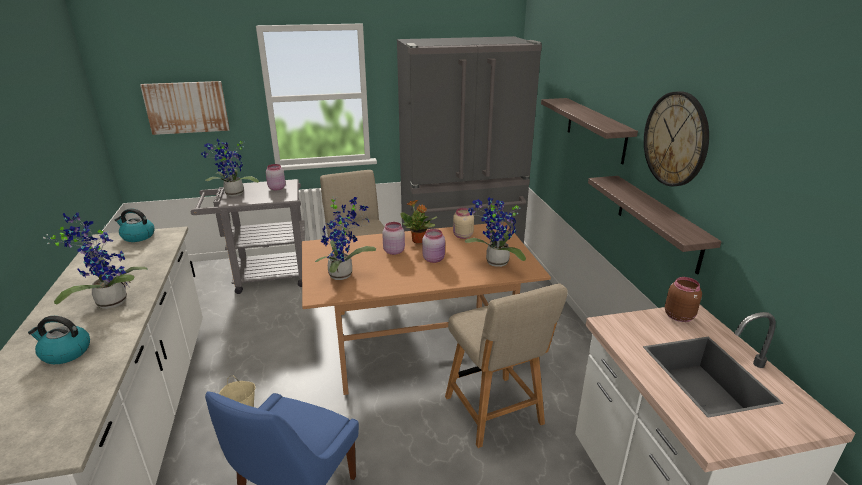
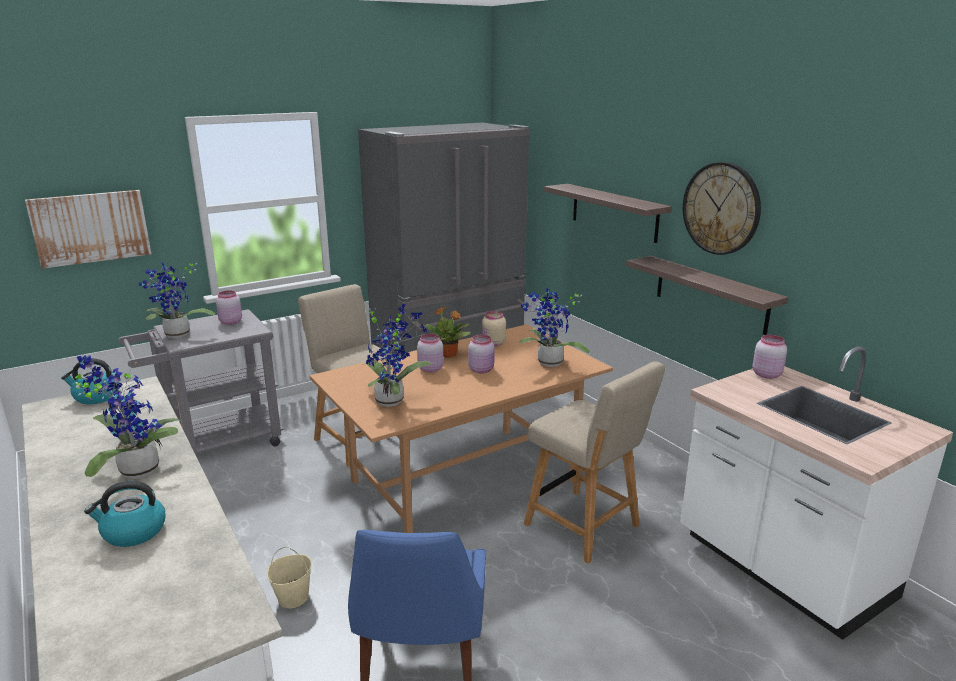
camera: 20 degrees left, 5 degrees down
(678, 316) = (766, 374): brown jar -> pink jar

